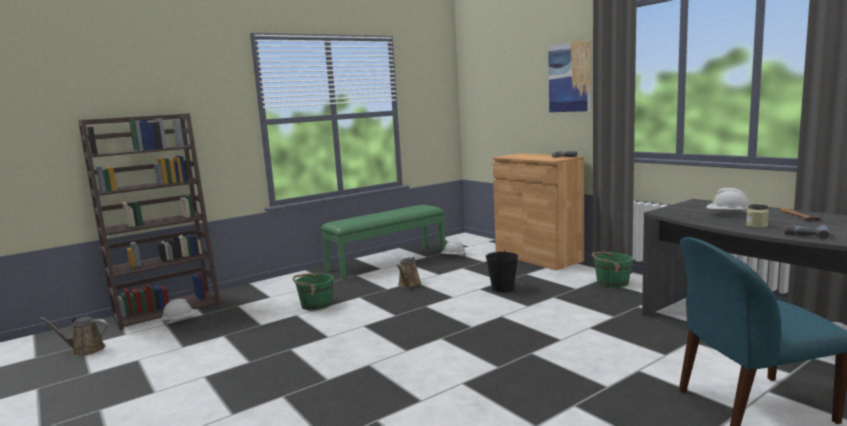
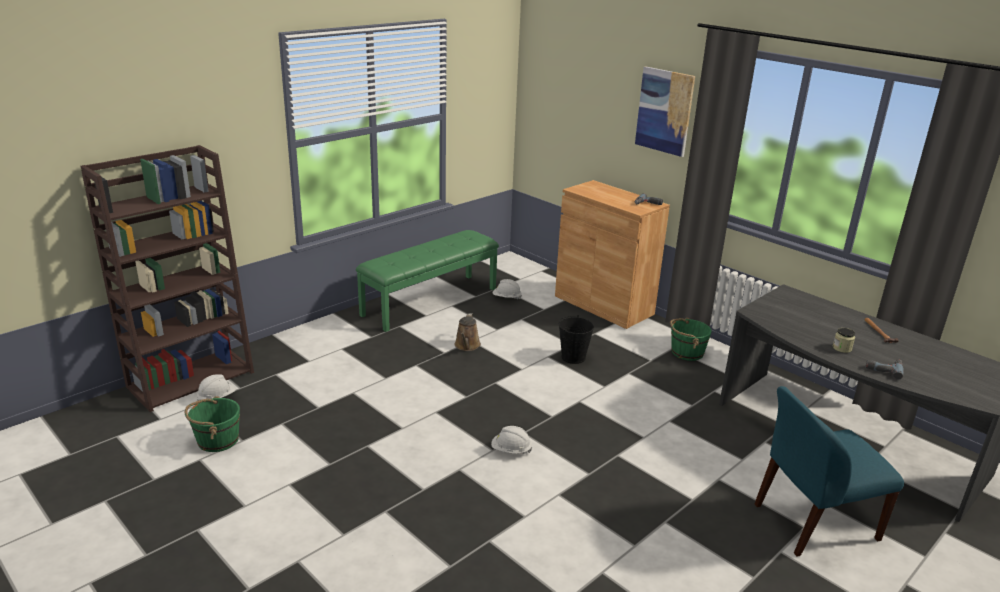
camera: 10 degrees left, 15 degrees up
(85, 350) = (125, 443): brown watering can -> none
(316, 305) = (370, 376): green bucket -> green bucket (217, 440)
(728, 214) = (816, 324): white hard hat -> white hard hat (511, 450)

